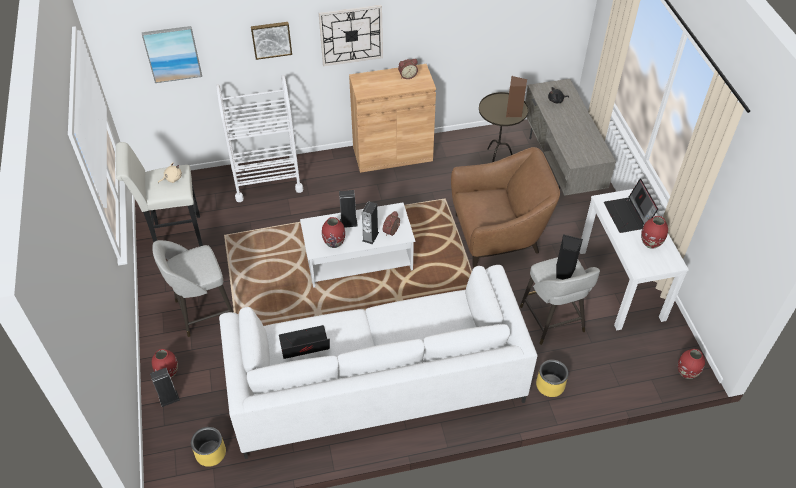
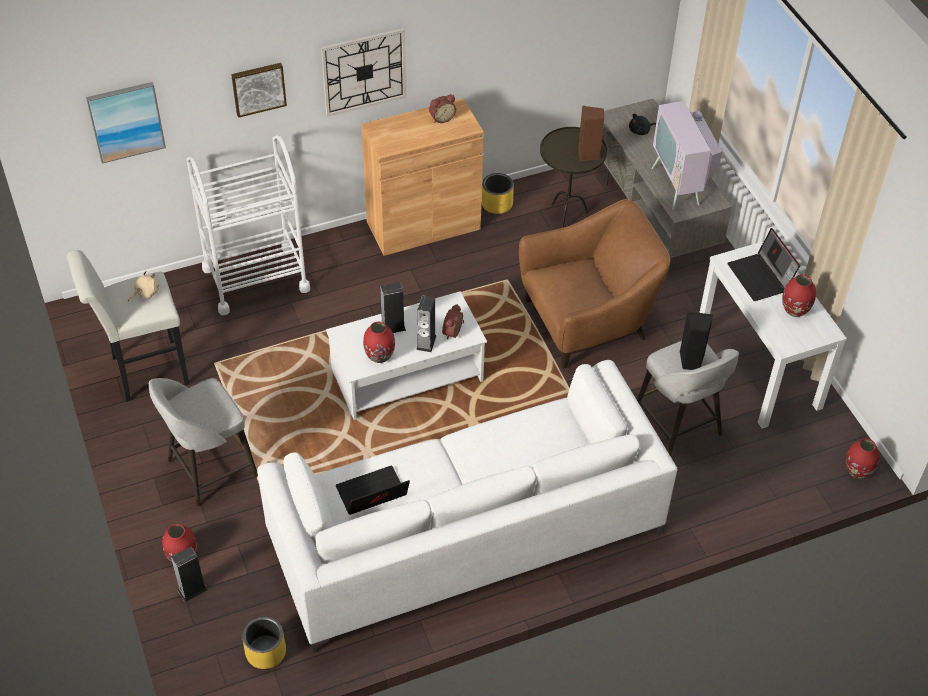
camera: 10 degrees left, 0 degrees up
(550, 385) = (689, 509): yellow planter -> yellow planter (497, 204)
(579, 142) = (681, 185): none -> television

